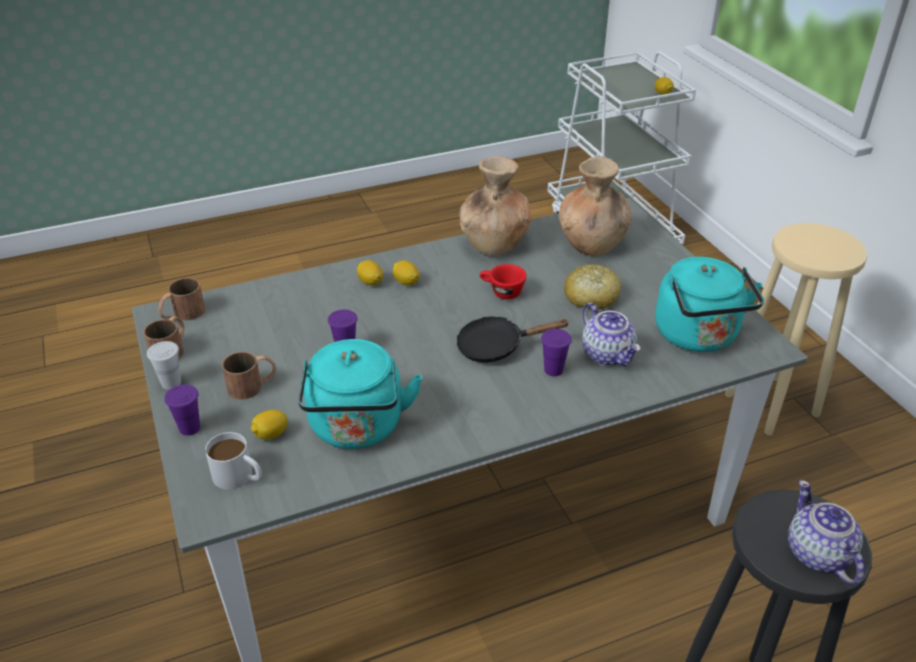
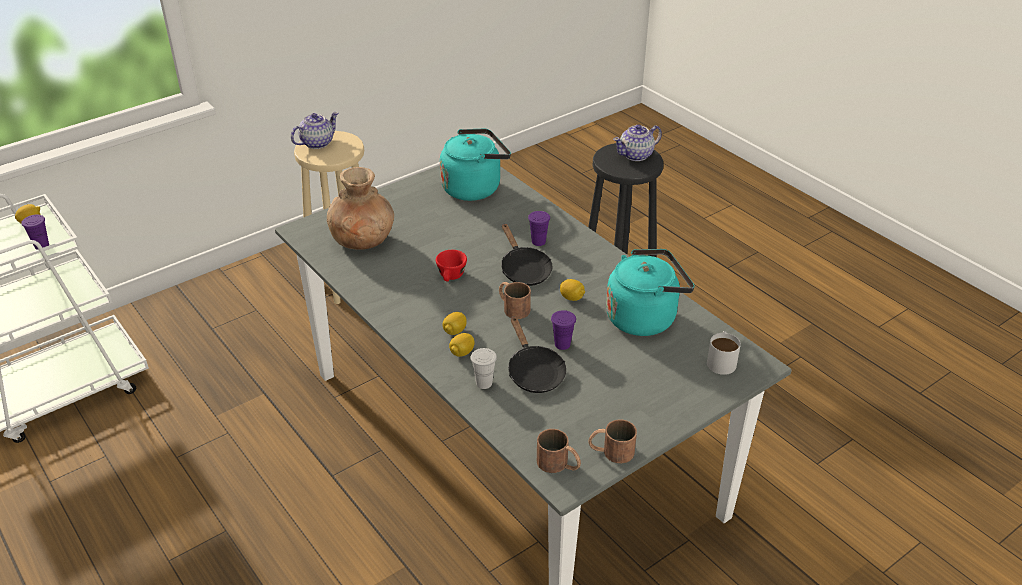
camera: 105 degrees left, 0 degrees up
(171, 383) = (652, 434): white cup -> white cup (484, 383)
(189, 428) = (693, 402): purple cup -> purple cup (41, 245)
(253, 385) = (629, 383): brown mug -> brown mug (512, 307)
(271, 434) = (674, 357): lemon -> lemon (572, 298)
(314, 322) = (534, 372): none -> black frying pan
(494, 243) = (375, 292): brown vase -> none
(591, 297) = (442, 234): bread -> none
(608, 354) = (510, 221): teapot -> teapot (317, 143)

